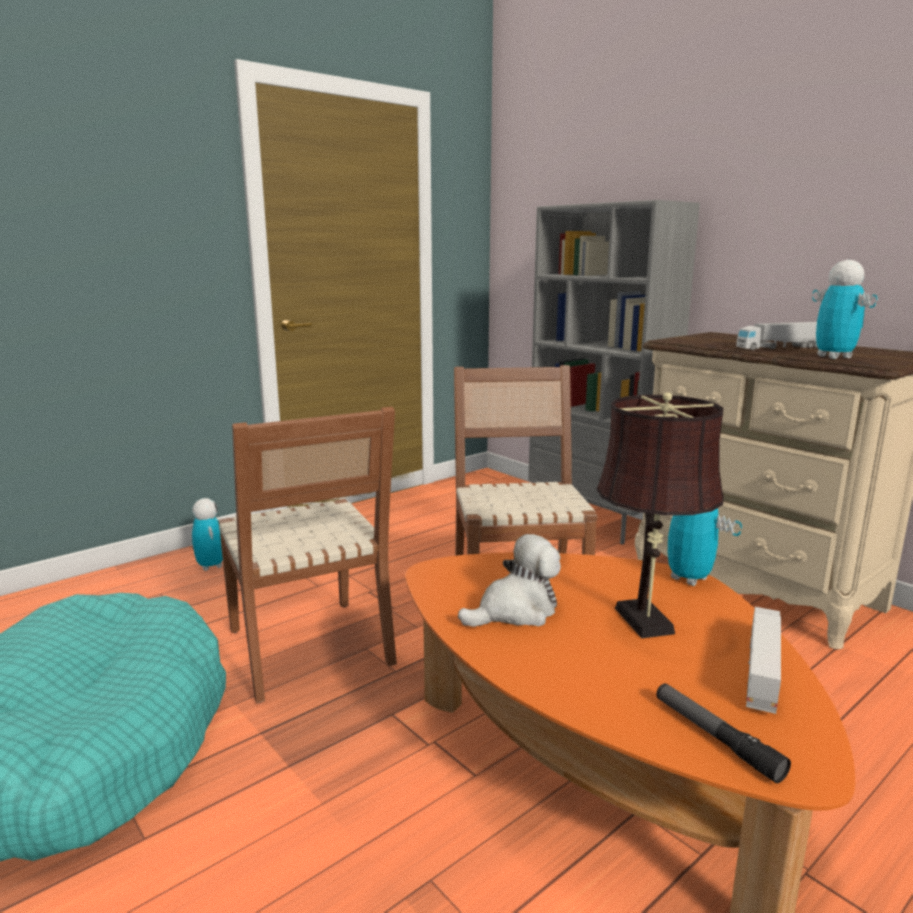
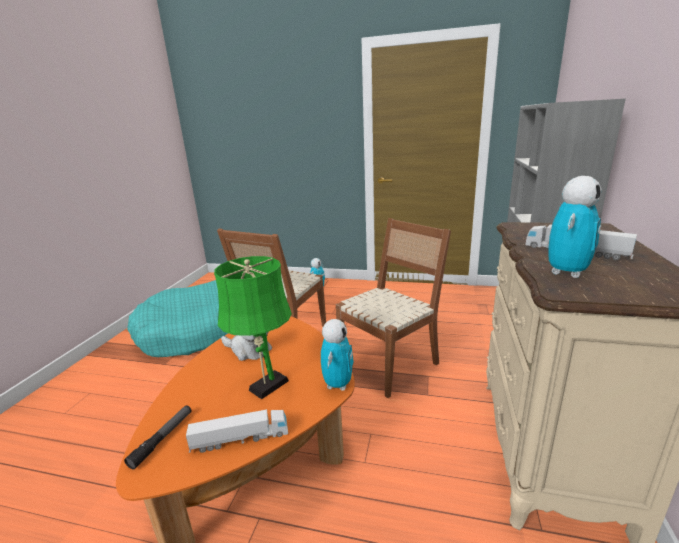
camera: 55 degrees right, 5 degrees up
(647, 624) = (265, 387): brown table lamp -> green table lamp

